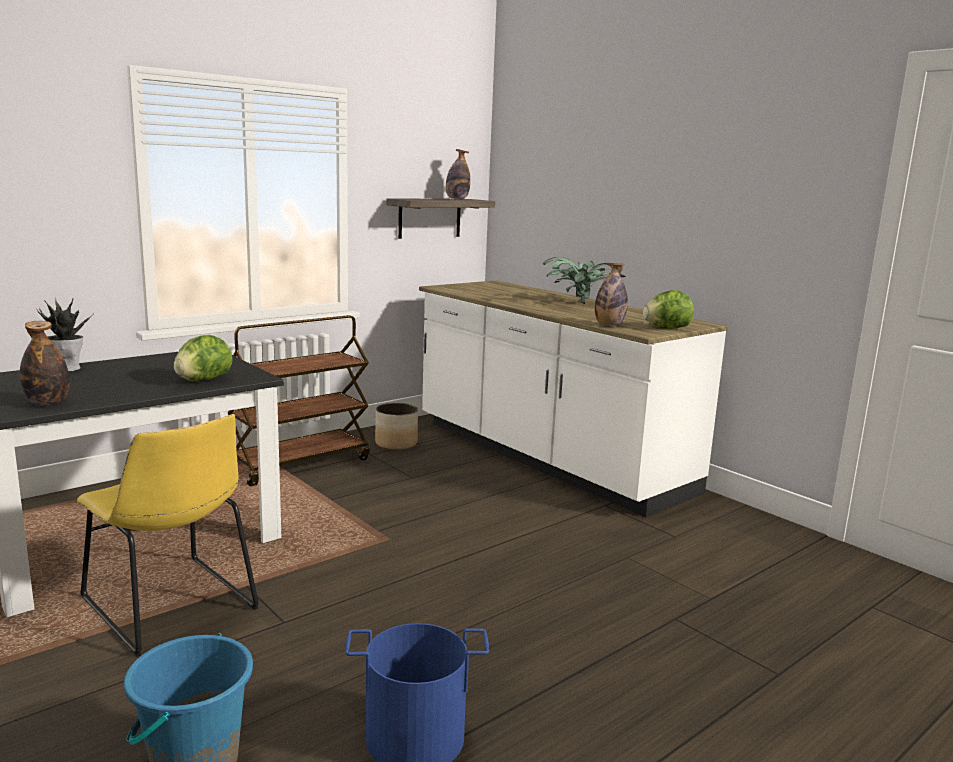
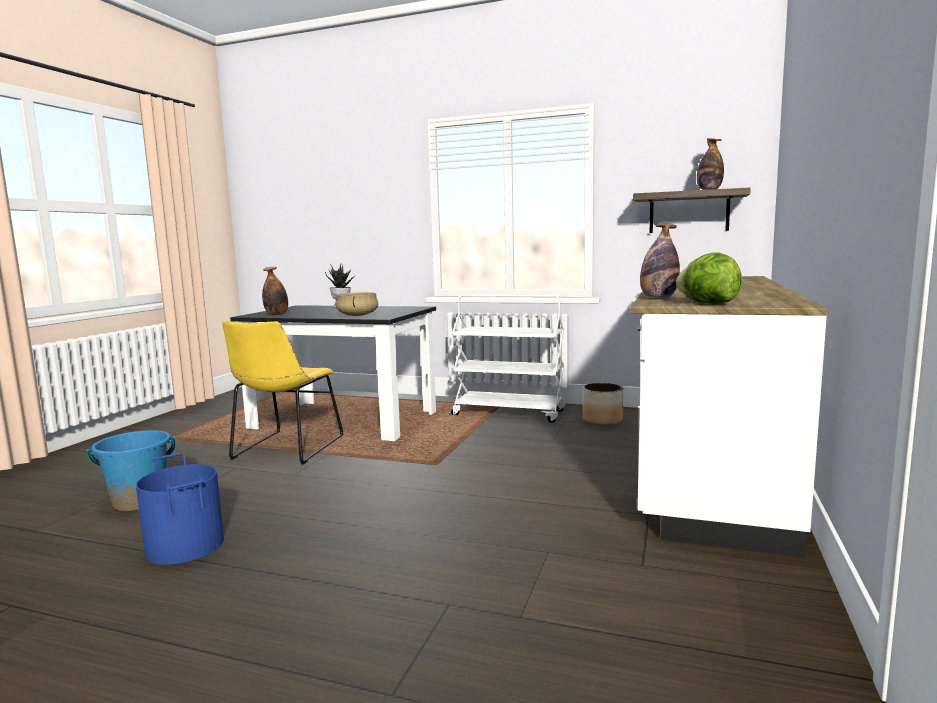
camera: 60 degrees right, 5 degrees down
(203, 380) = (358, 315): lettuce -> beige cooking pot
(300, 464) = (509, 413): brown cart -> white cart
(580, 303) = (741, 288): potted plant -> none

